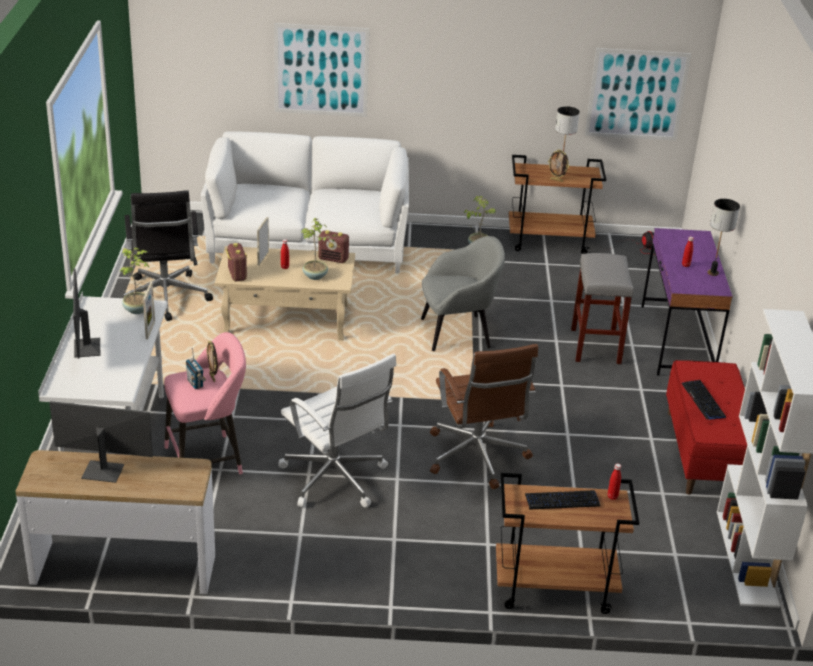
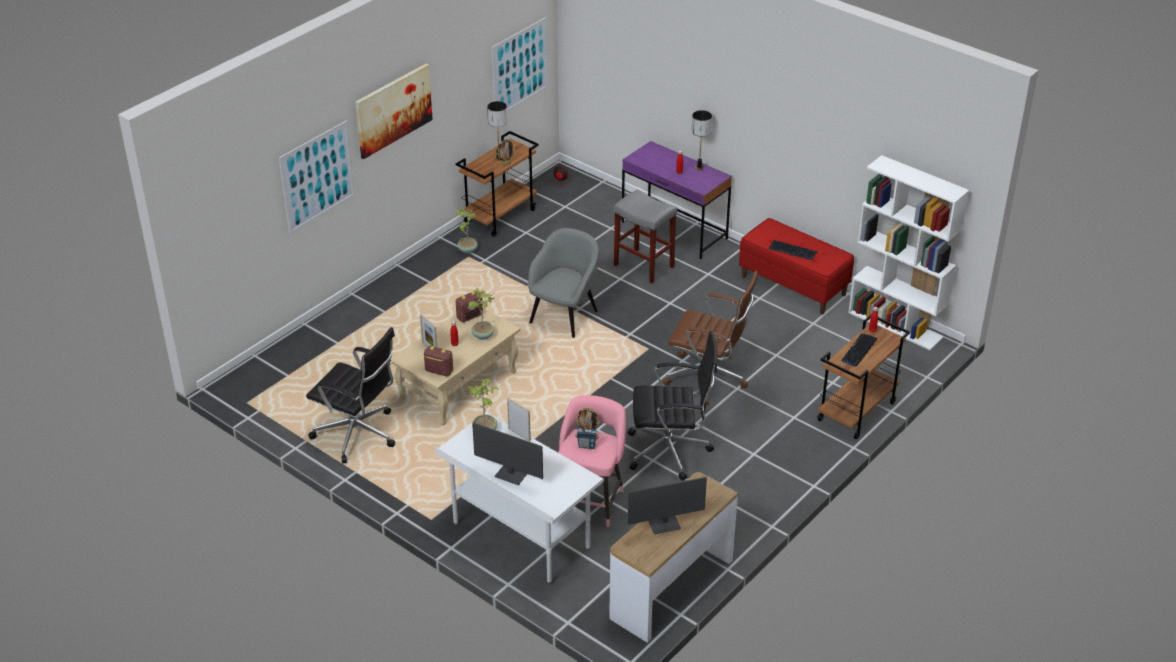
camera: 50 degrees left, 5 degrees up
(103, 470) = (664, 524): monitor -> monitor turned 150 degrees counterclockwise
(308, 244) = (367, 328): white sofa -> none
(335, 480) = (670, 451): white office chair -> black office chair
(437, 50) = (393, 110): none -> picture

